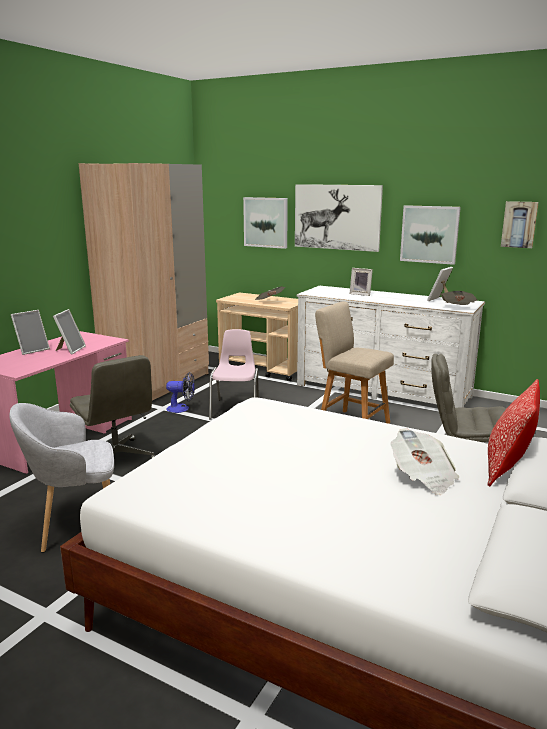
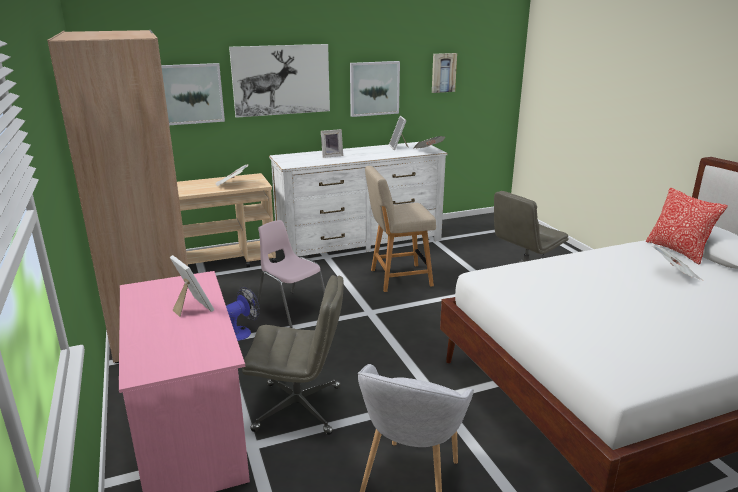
camera: 50 degrees left, 5 degrees up
(32, 350) = (145, 329): picture frame -> none

